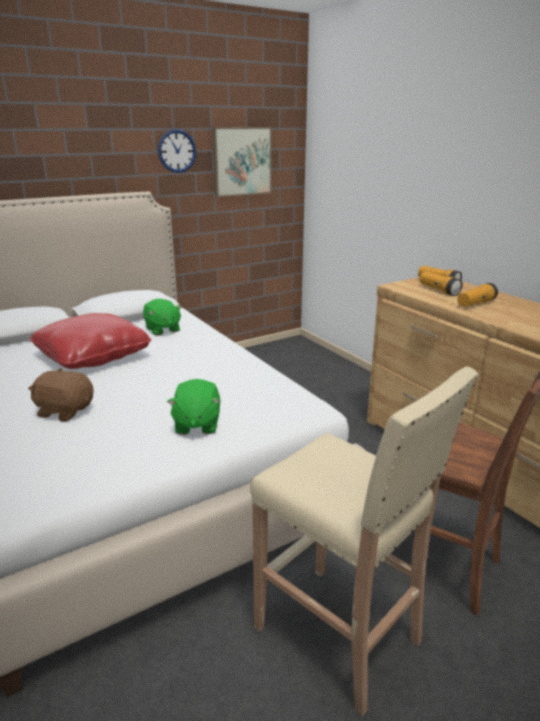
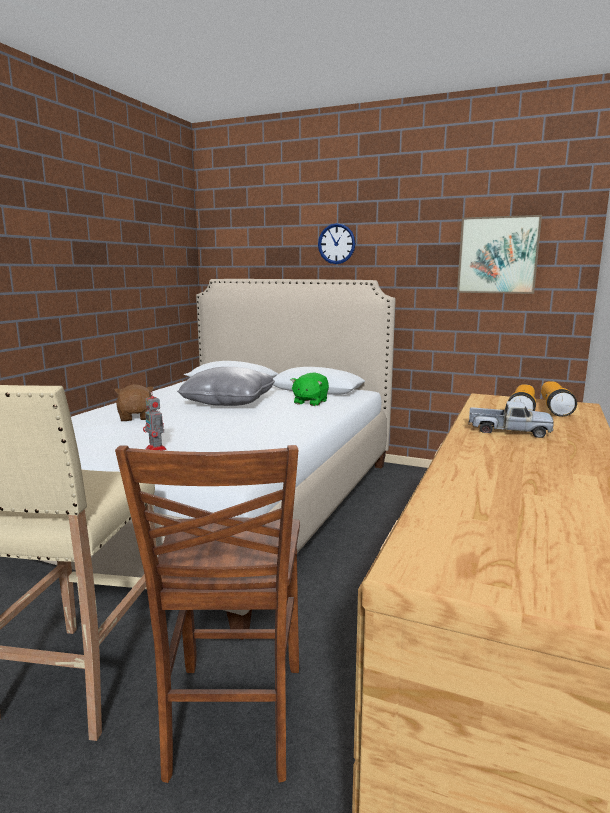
camera: 55 degrees right, 10 degrees down
(93, 357) = (228, 402): red pillow -> grey pillow
(177, 151) = (418, 243): wall clock -> wall clock (336, 244)
(196, 424) = (156, 449): green plush toy -> toy robot
(475, 304) = (508, 431): flashlight -> toy truck

